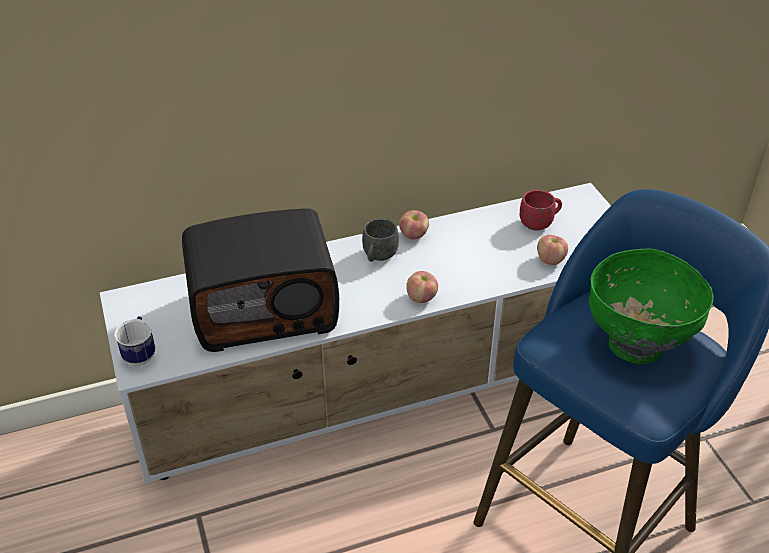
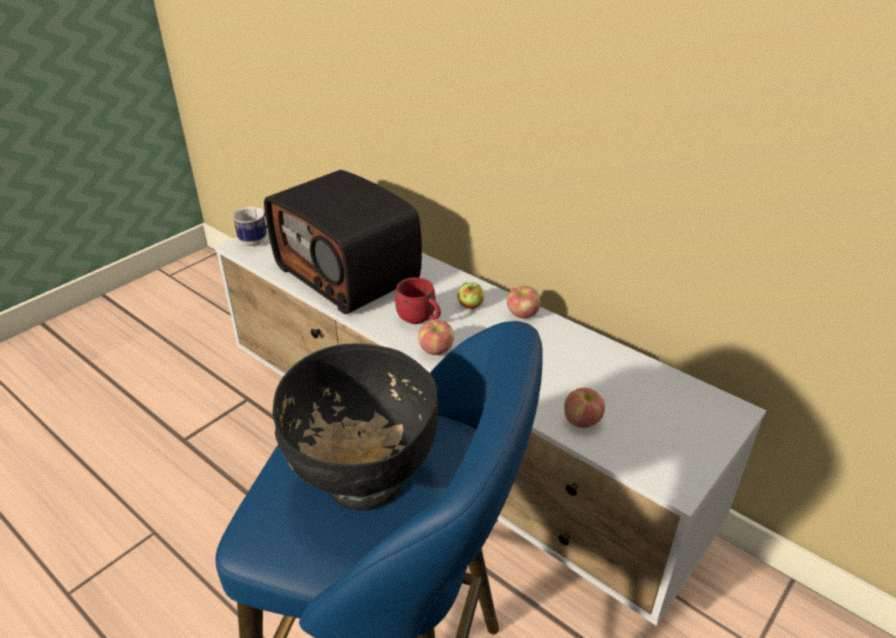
camera: 60 degrees right, 5 degrees down
(378, 257) = (470, 305): grey mug -> apple
(540, 223) = (638, 392): red mug -> red mug (420, 319)
(635, 346) = (362, 481): green bowl -> black bowl

